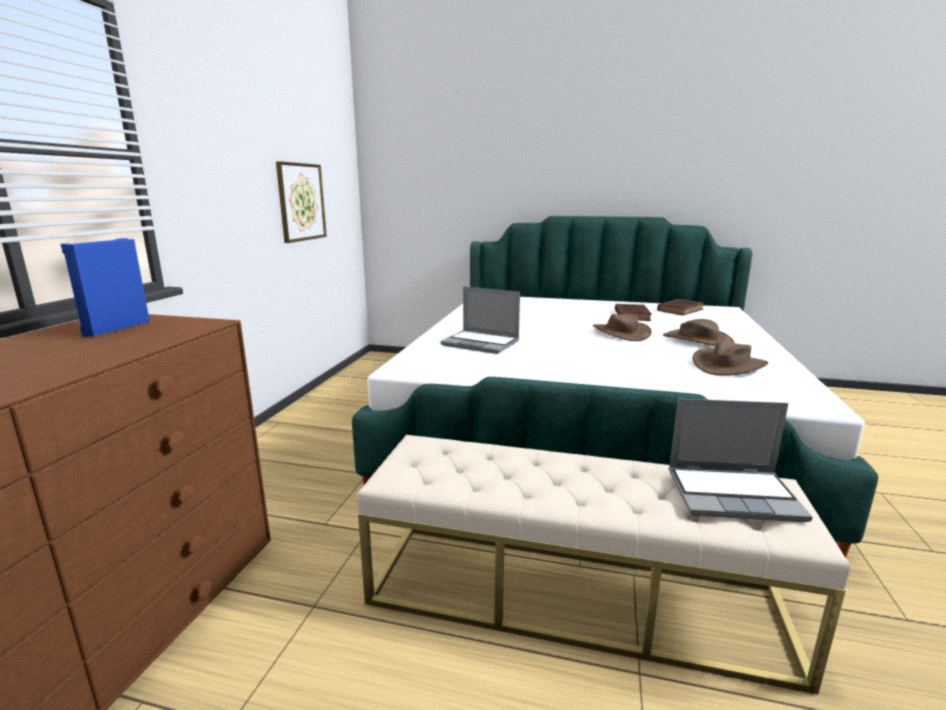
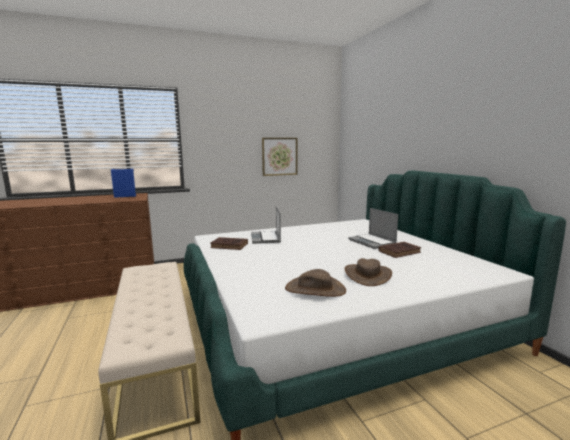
camera: 55 degrees right, 5 degrees down
(621, 332) = (344, 256): brown hat -> none
(680, 310) = (456, 260): brown book -> brown book (230, 246)
(734, 495) = (153, 329): laptop -> laptop (372, 242)

